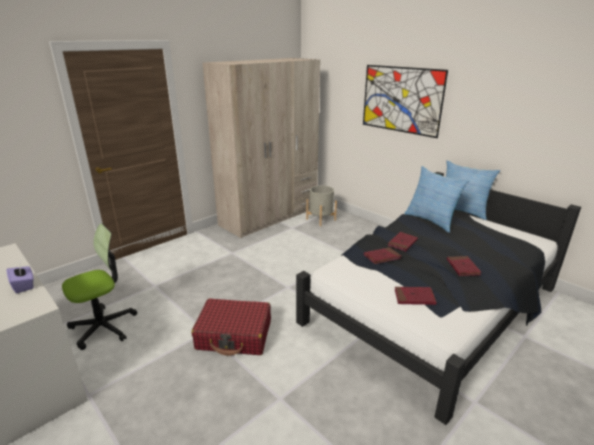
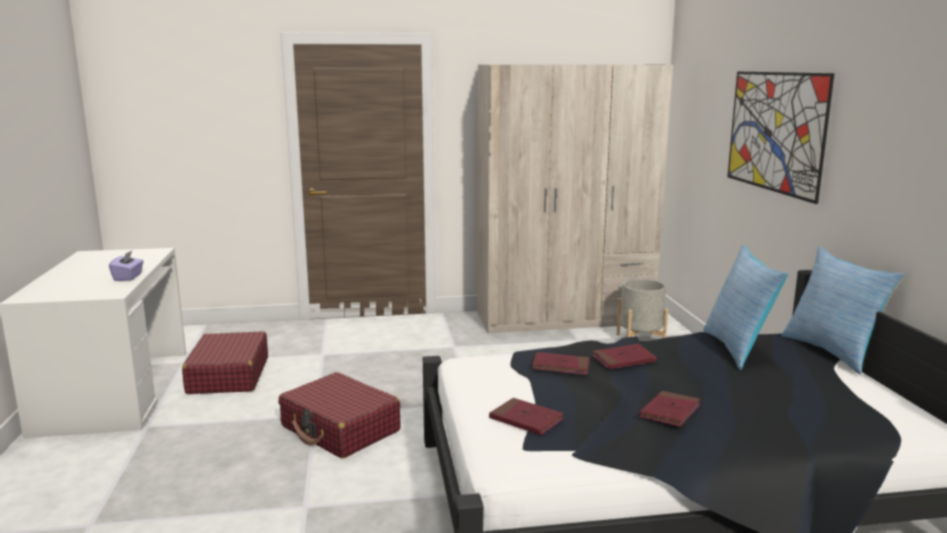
camera: 35 degrees right, 10 degrees down
(104, 327) = (228, 376): office chair -> red suitcase

